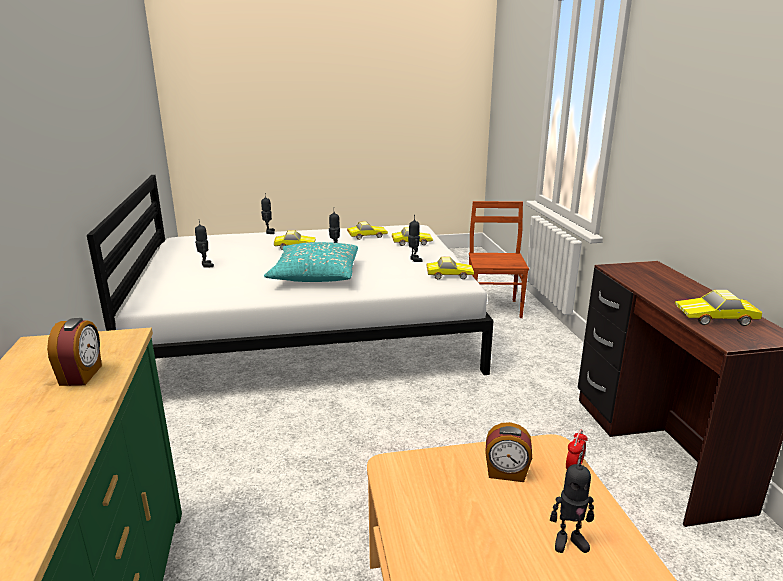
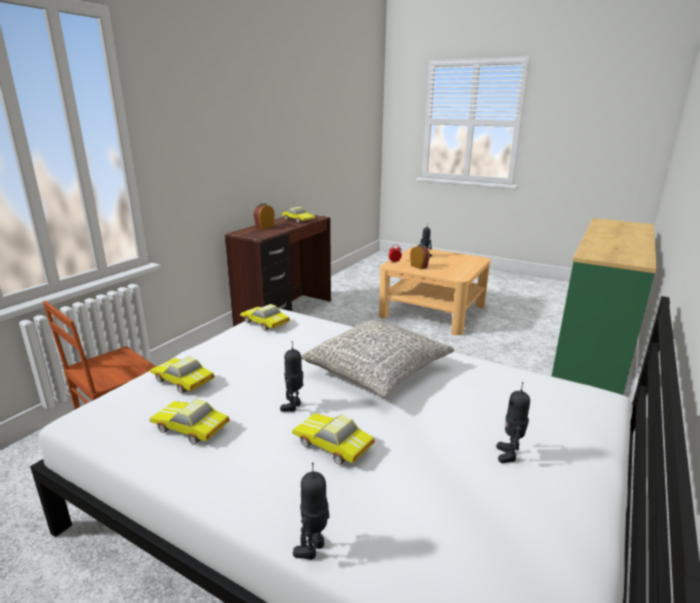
camera: 140 degrees left, 0 degrees up
(82, 375) = (602, 247): alarm clock -> alarm clock (264, 227)
(315, 275) = (377, 370): turquoise pillow -> grey pillow
(414, 260) = (247, 352): toy robot -> none

